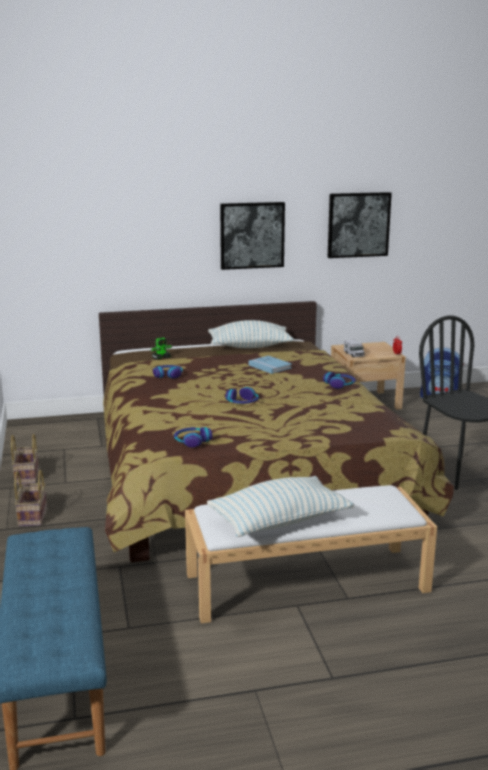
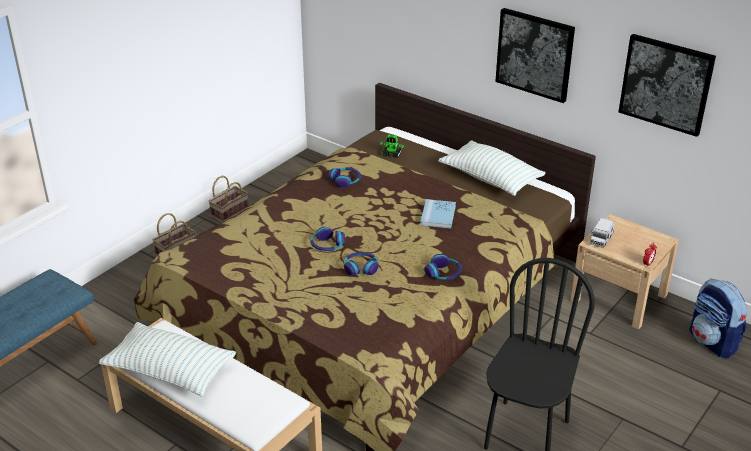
camera: 50 degrees right, 15 degrees up
(192, 441) = (217, 263): headphones -> headphones (361, 268)

